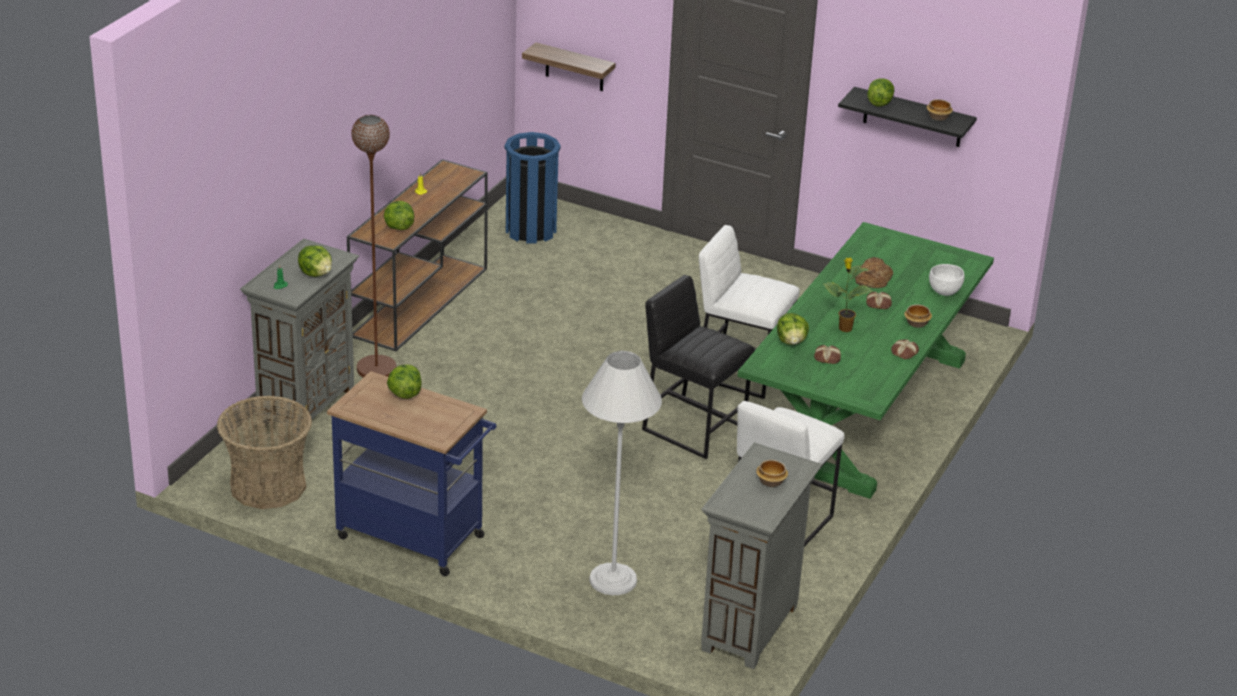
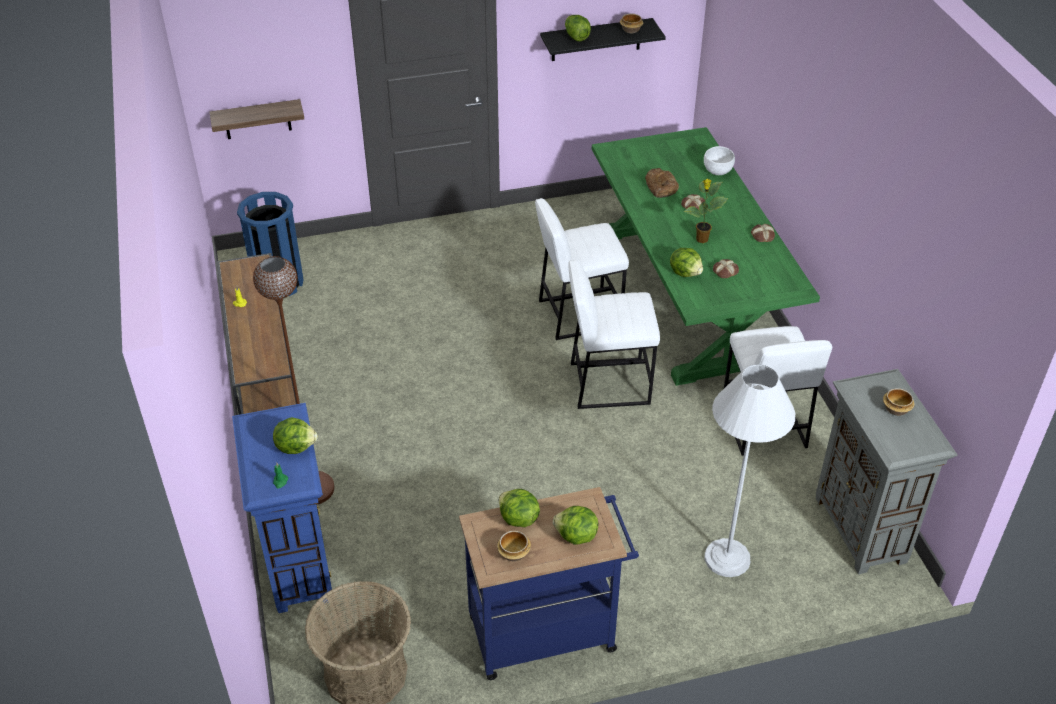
camera: 40 degrees left, 10 degrees up
(306, 405) = (297, 565): grey cabinet -> blue cabinet
(398, 227) = (266, 349): lettuce -> lettuce (576, 536)
(692, 428) = (608, 383): black chair -> white chair
(917, 324) = (737, 208): bowl -> bowl (514, 554)

